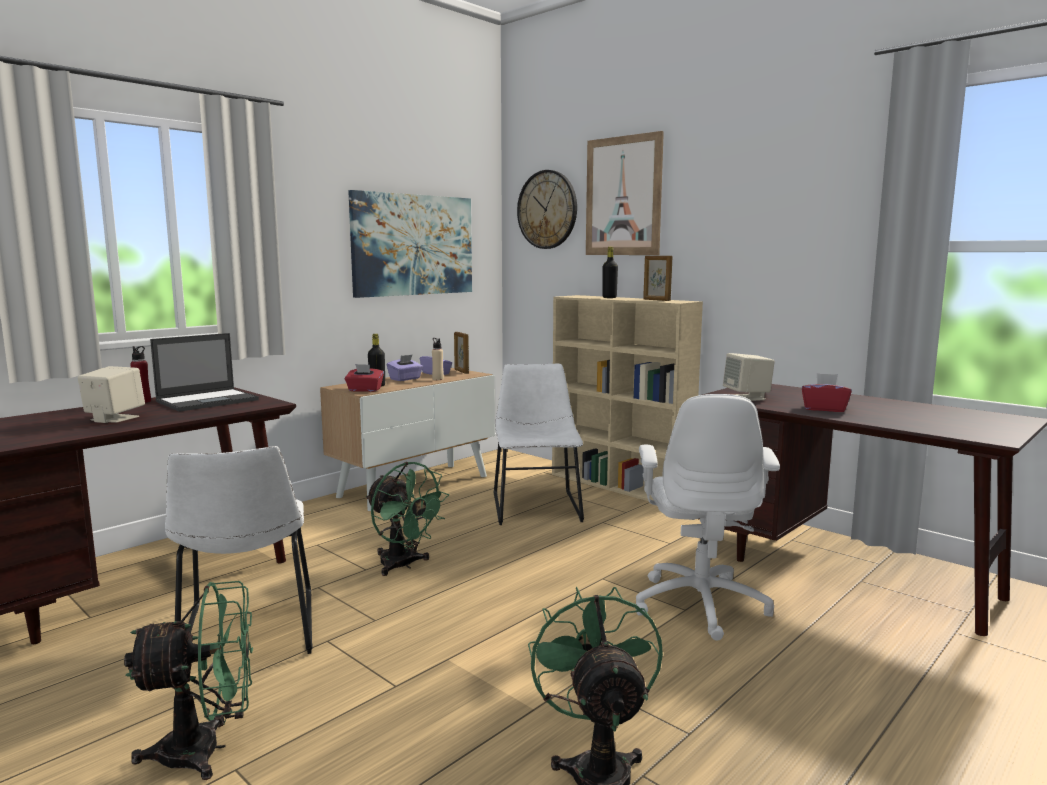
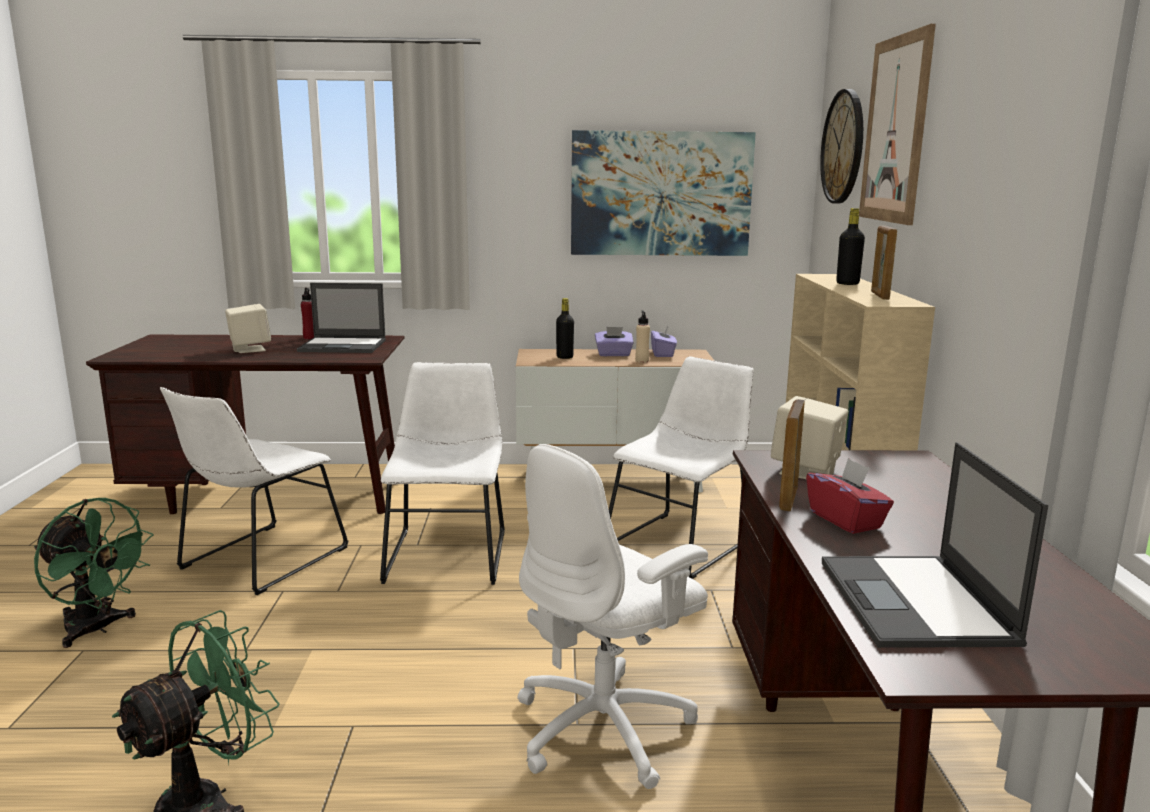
camera: 45 degrees right, 5 degrees up
(364, 390) = (539, 360): red tissue box -> none
(403, 565) = (448, 553): green fan -> white chair
(461, 371) = (696, 356): picture frame -> picture frame (788, 498)
(933, 424) = (916, 602): none -> laptop

